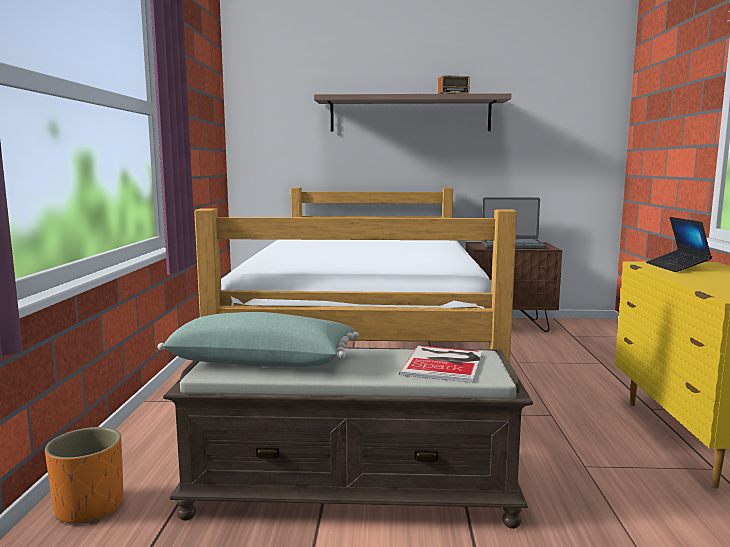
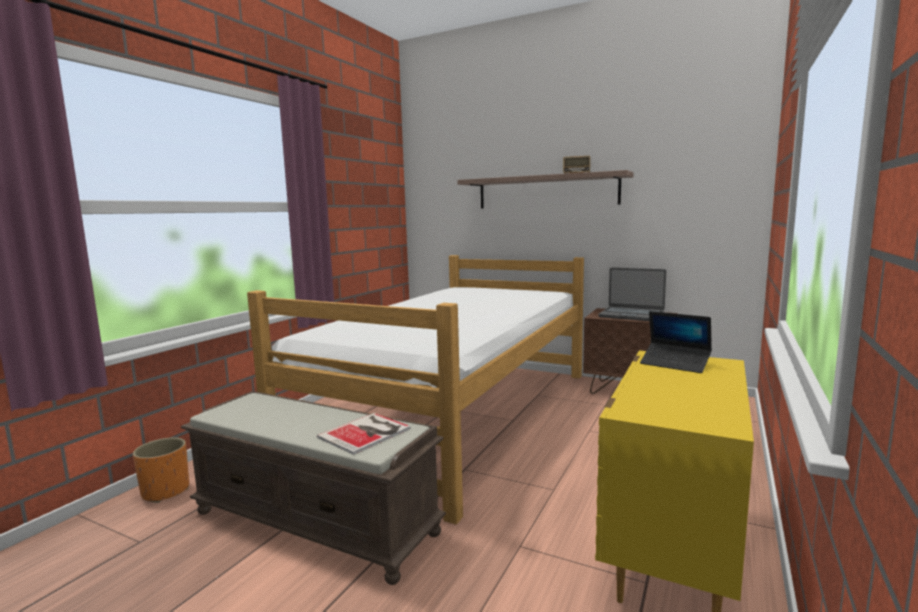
camera: 25 degrees right, 0 degrees up
(263, 361) = (257, 410): green pillow -> none
(677, 267) = (675, 363): laptop -> laptop turned 75 degrees counterclockwise

